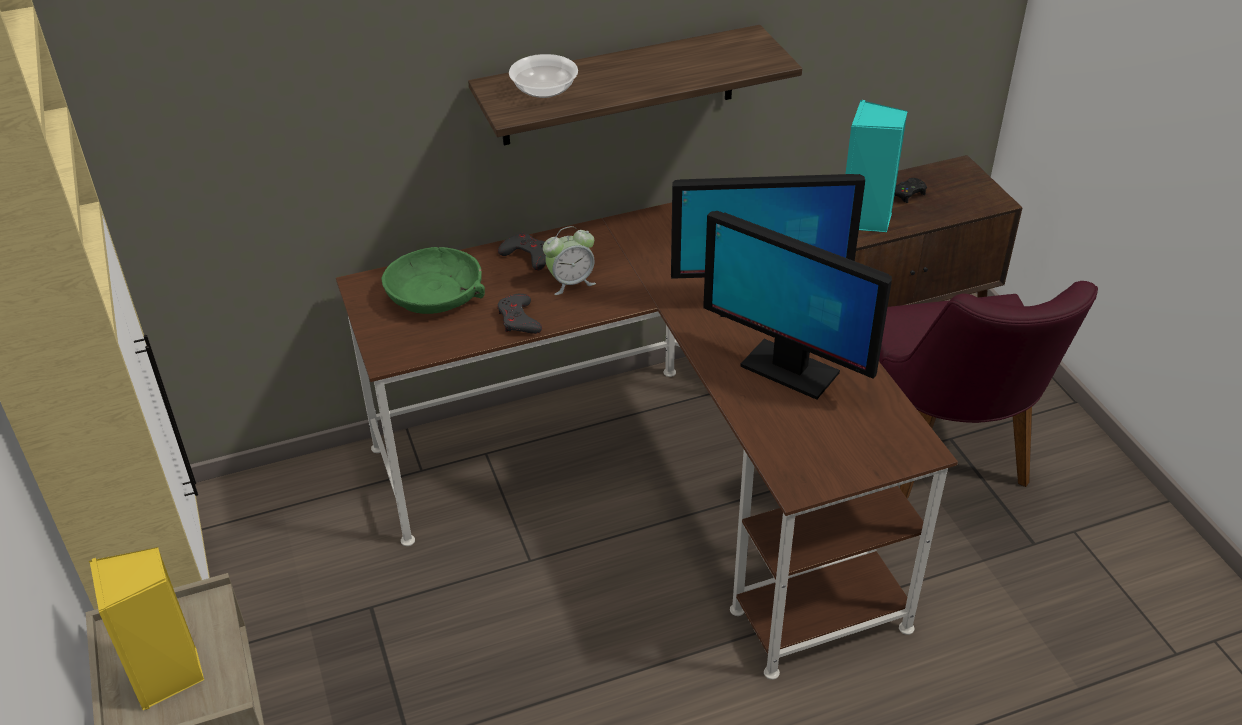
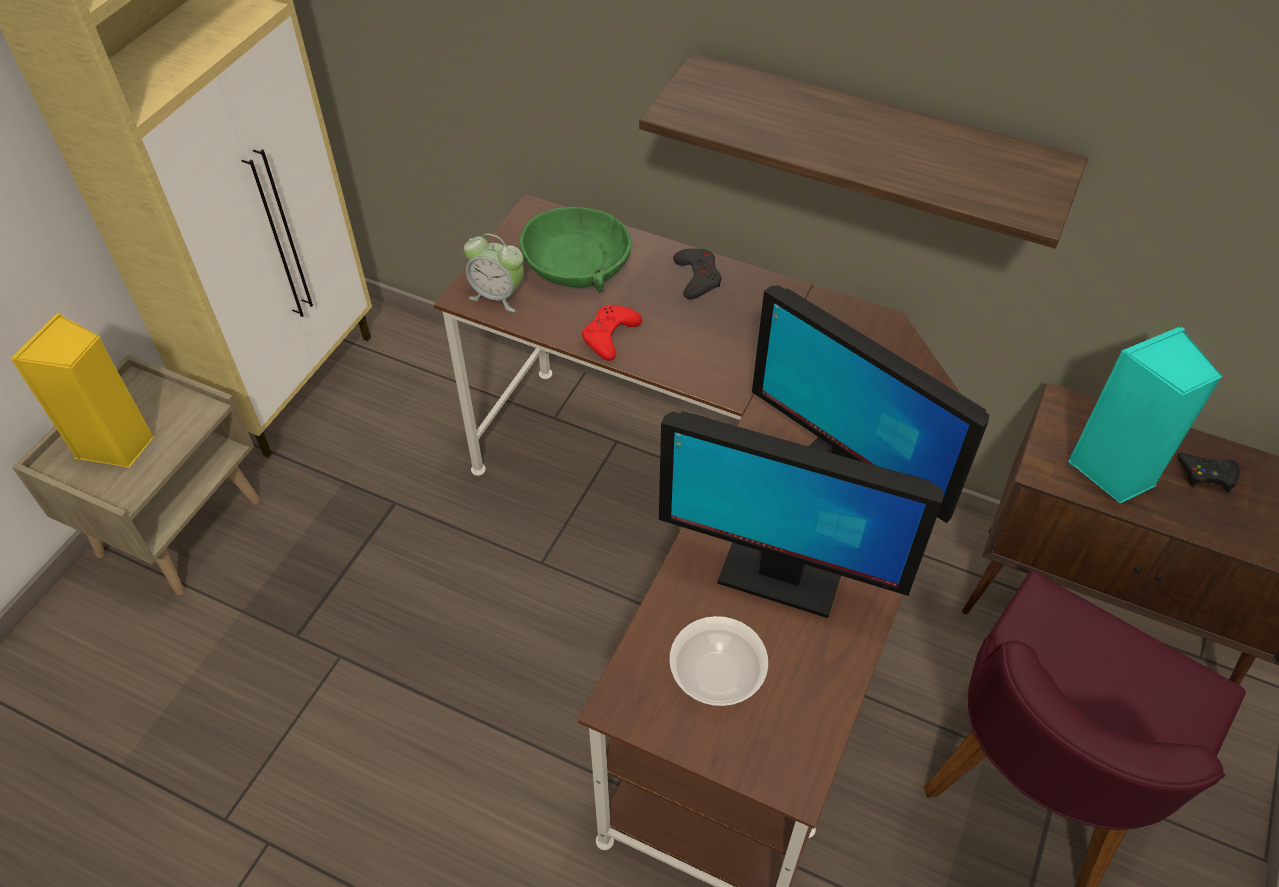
camera: 45 degrees right, 10 degrees up
(519, 319) = (609, 335): grey game controller -> red game controller
(544, 90) = (742, 103): bowl -> bowl (717, 673)
(571, 282) = (699, 331): alarm clock -> alarm clock (498, 295)
(788, 369) = (779, 575): monitor -> monitor turned 60 degrees counterclockwise

